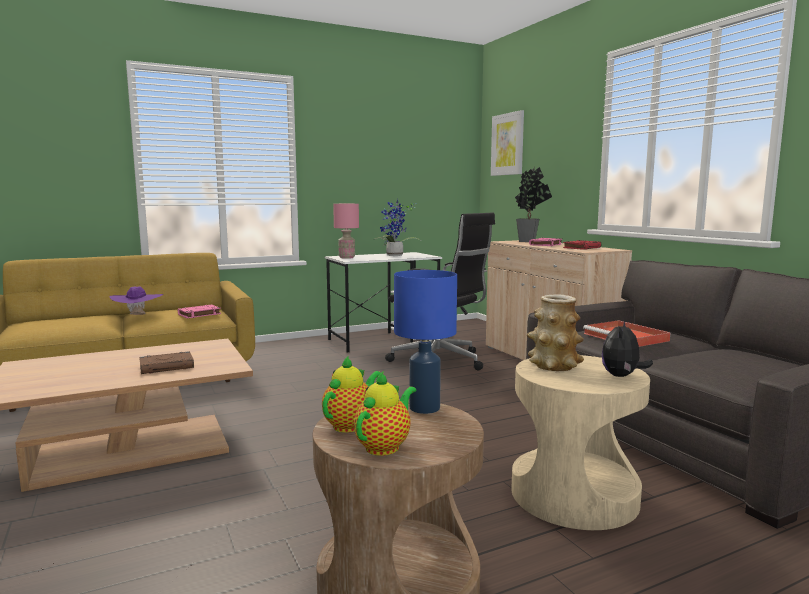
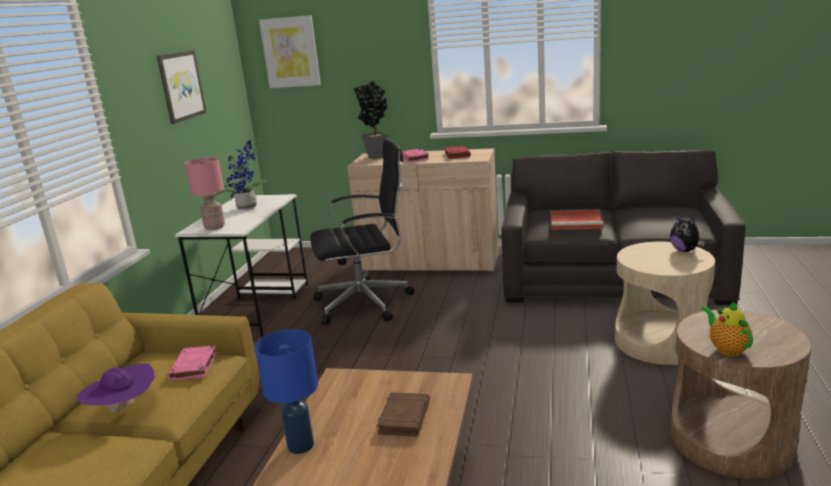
camera: 50 degrees left, 10 degrees up
(385, 446) = (774, 346): teapot -> none
(389, 157) = (181, 86): none -> picture
(425, 408) = (707, 318): blue table lamp -> blue table lamp (301, 445)
(553, 366) = (646, 260): vase -> none

